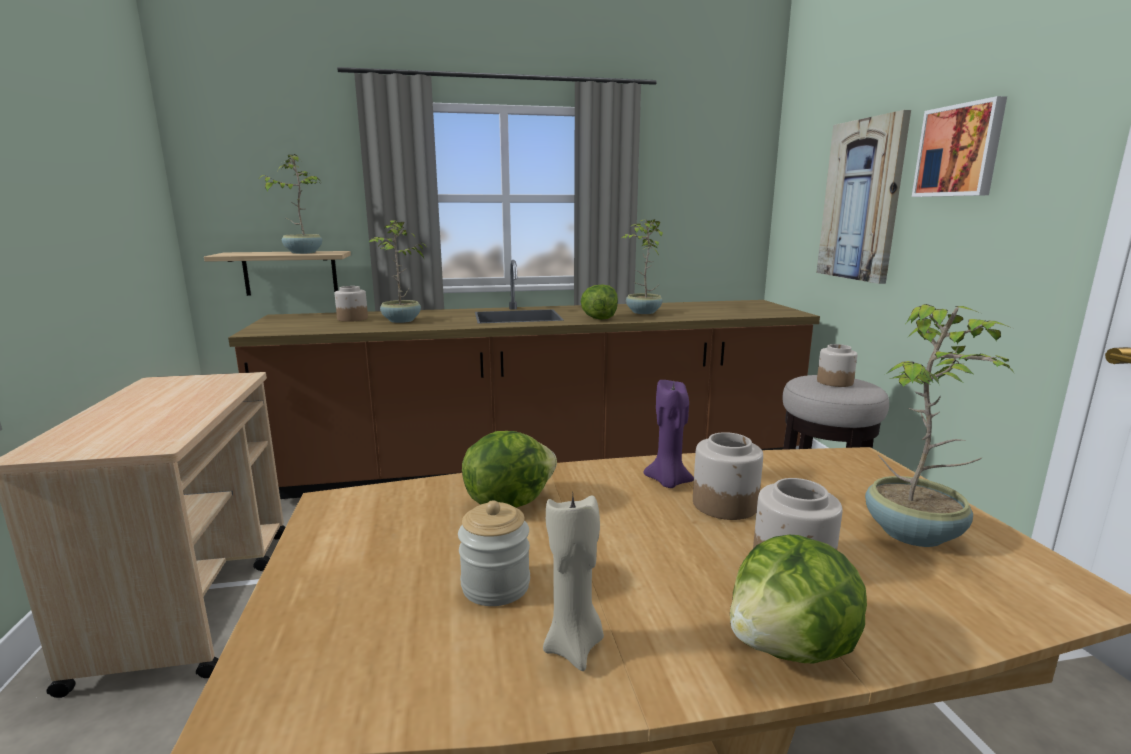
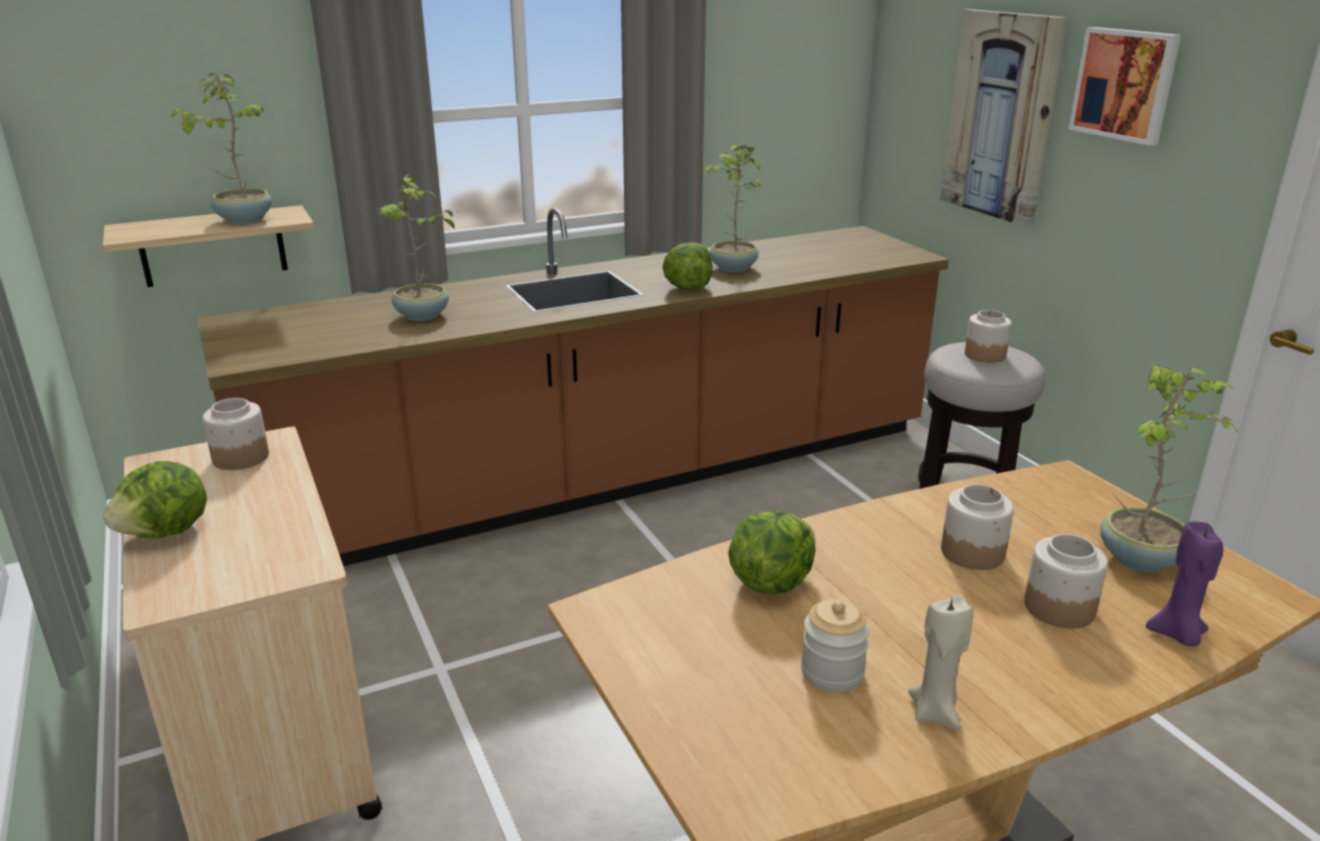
camera: 15 degrees left, 10 degrees up
(352, 319) = (344, 317): jar -> jar (240, 458)
(668, 482) = (906, 533): purple candle -> purple candle (1177, 635)
(791, 648) = (1092, 682): lettuce -> lettuce (167, 533)

